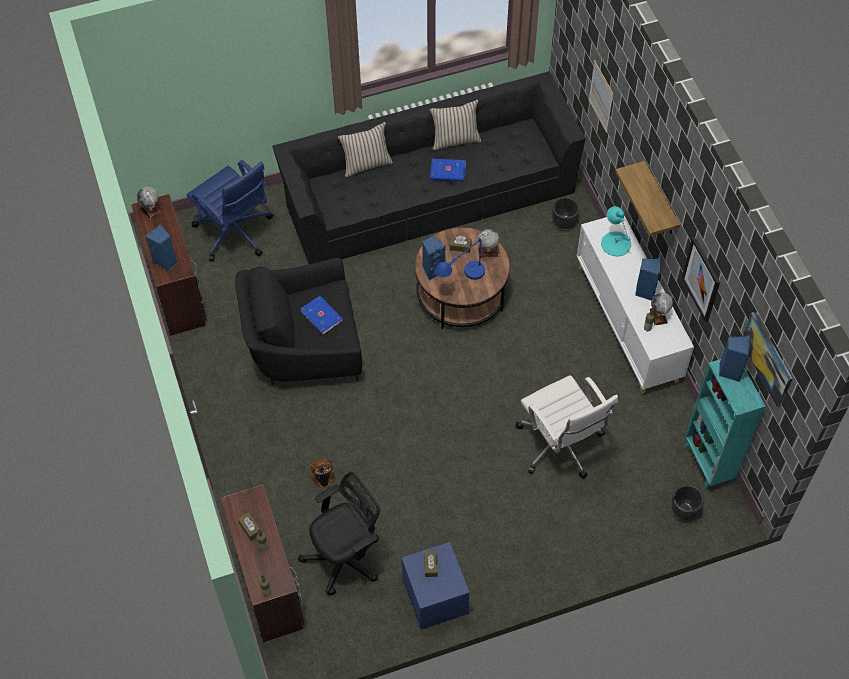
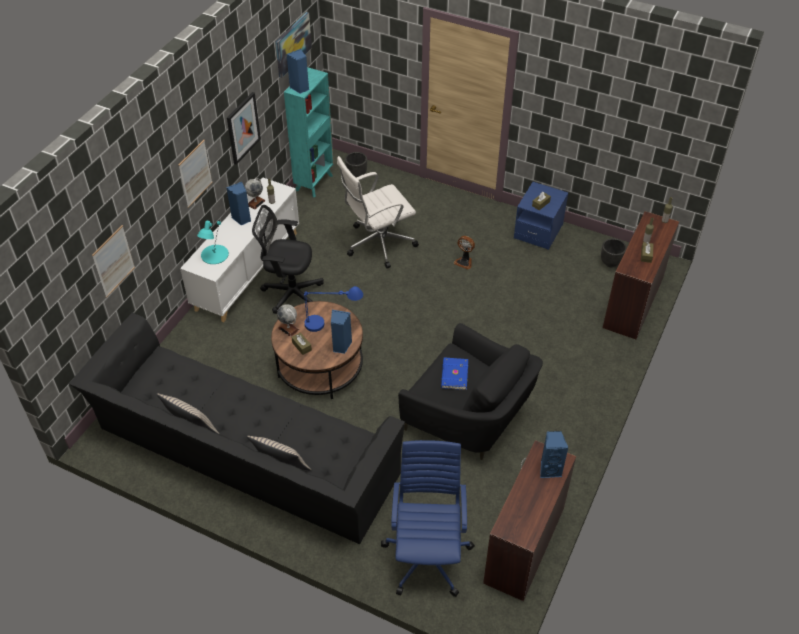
camera: 135 degrees left, 10 degrees down
(151, 211) = (521, 528): globe -> none
(323, 479) = (542, 329): fan -> fan (464, 262)
(346, 558) = (571, 281): black office chair -> black office chair (290, 293)
(448, 172) = (235, 403): blue book -> none
(560, 445) = (378, 244): white office chair -> white office chair turned 135 degrees counterclockwise
(564, 223) = (189, 355): black planter -> black planter (610, 263)
(660, 201) = (195, 173): shelf -> picture

